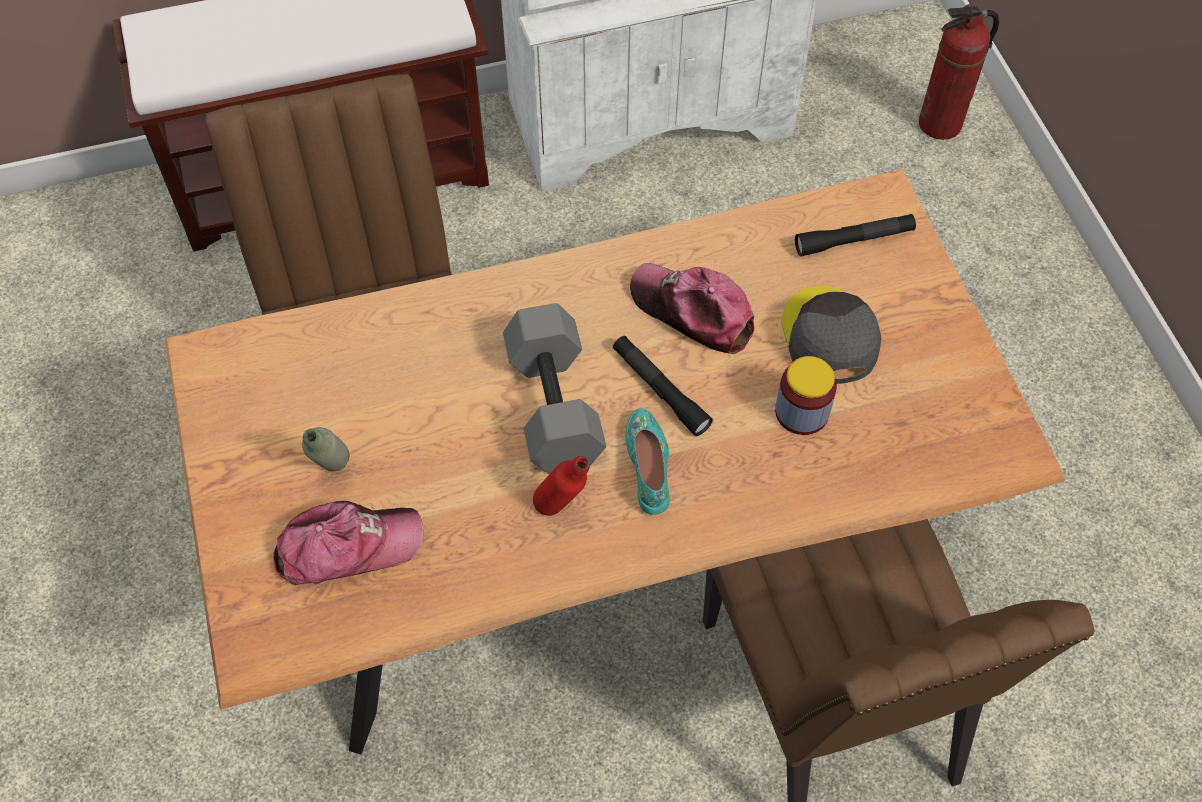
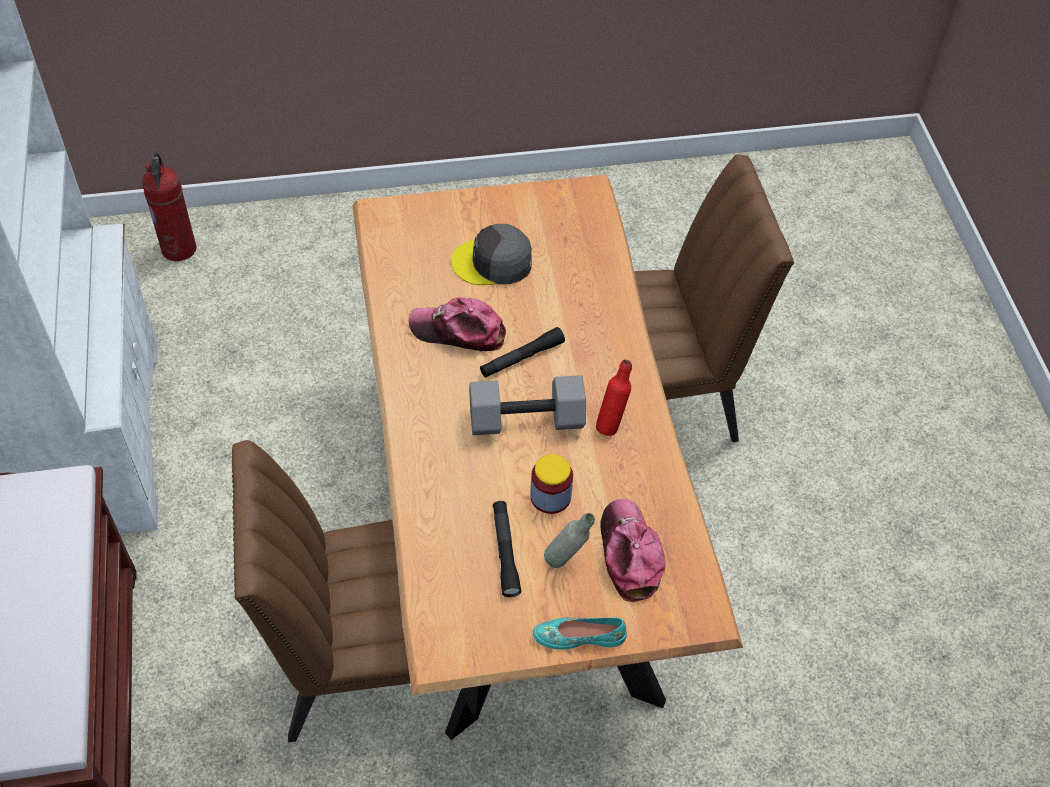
camera: 85 degrees left, 5 degrees down
(649, 465) = (581, 371): turquoise shoe -> turquoise shoe (579, 635)
(692, 312) = (458, 331): cap -> cap turned 60 degrees clockwise
(801, 412) = (550, 286): jar -> jar (550, 496)
(854, 240) = (414, 235): black flashlight -> black flashlight (505, 552)

